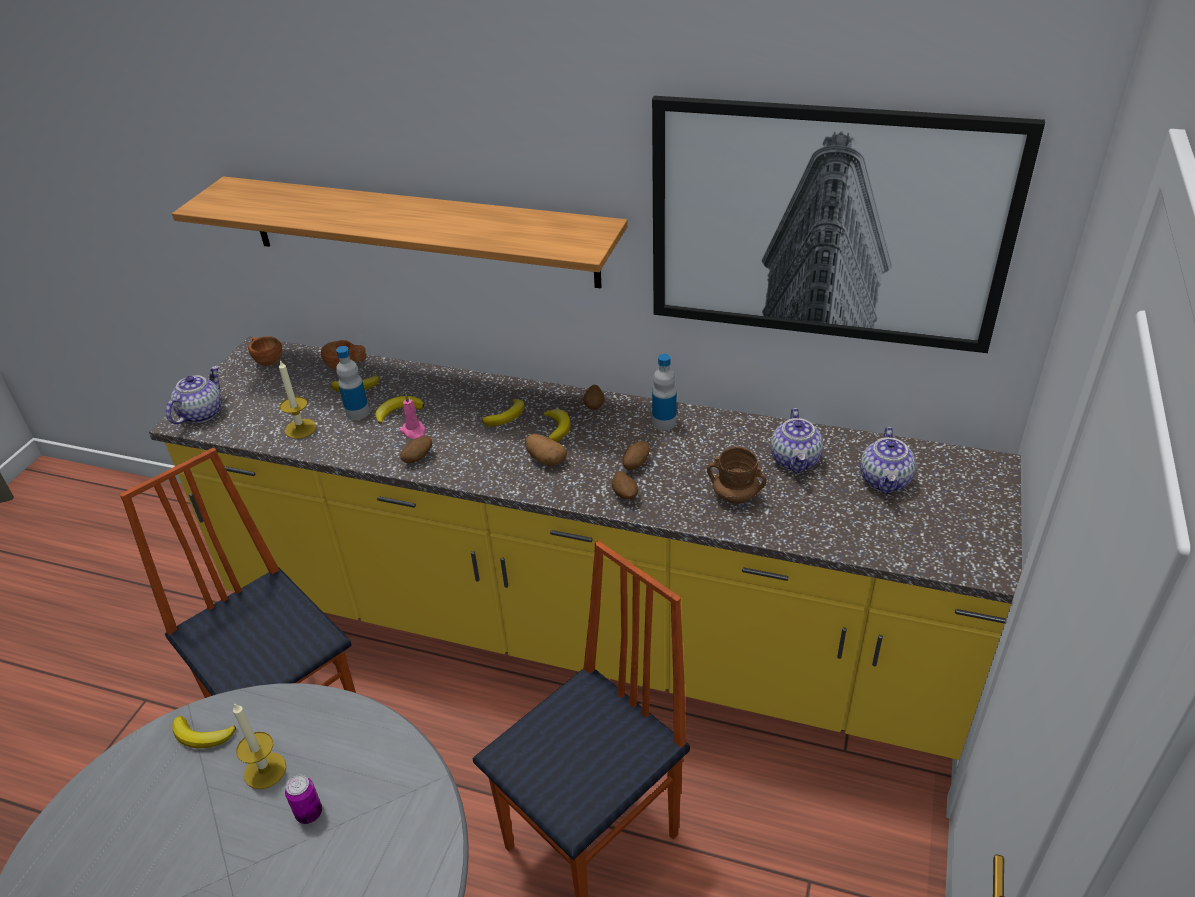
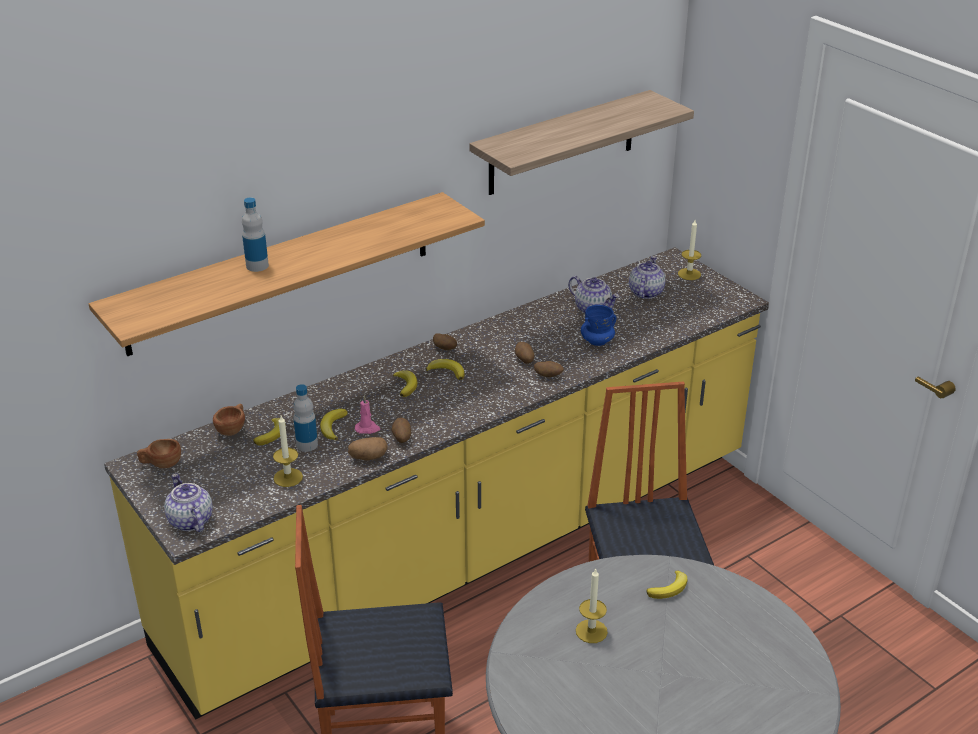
camera: 55 degrees left, 5 degrees down
(202, 736) = (530, 652): banana -> banana (669, 588)
(309, 813) = (645, 622): can -> none
(545, 459) = (474, 389): potato -> potato (368, 457)
(664, 422) = (498, 333): bottle -> bottle (257, 266)
(734, 496) = (597, 341): brown mug -> blue mug
(827, 224) = (562, 143): picture -> shelf
(885, 481) = (645, 292): teapot -> teapot turned 120 degrees counterclockwise
(978, 495) = (689, 274): none -> candle

